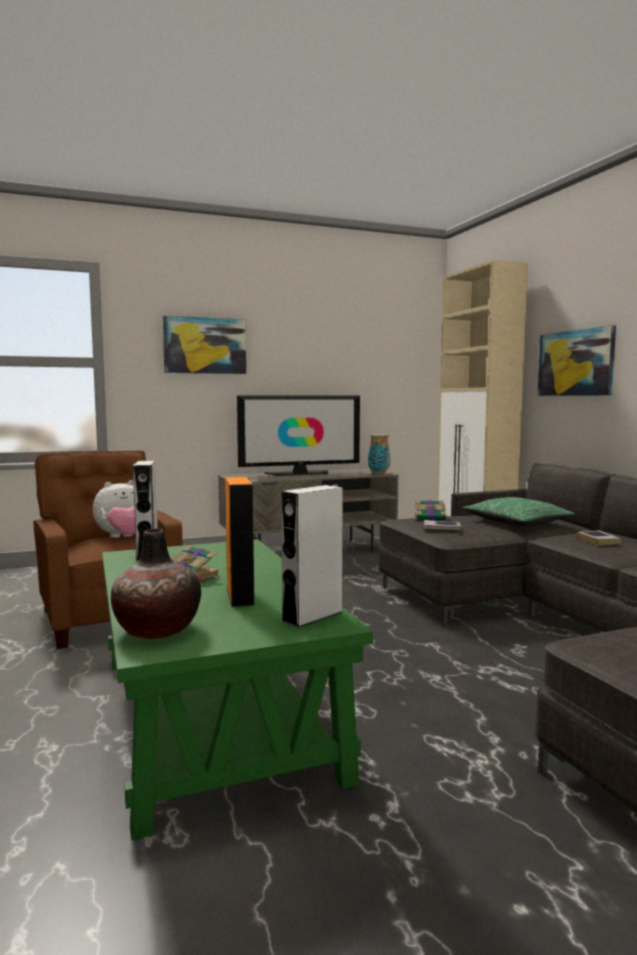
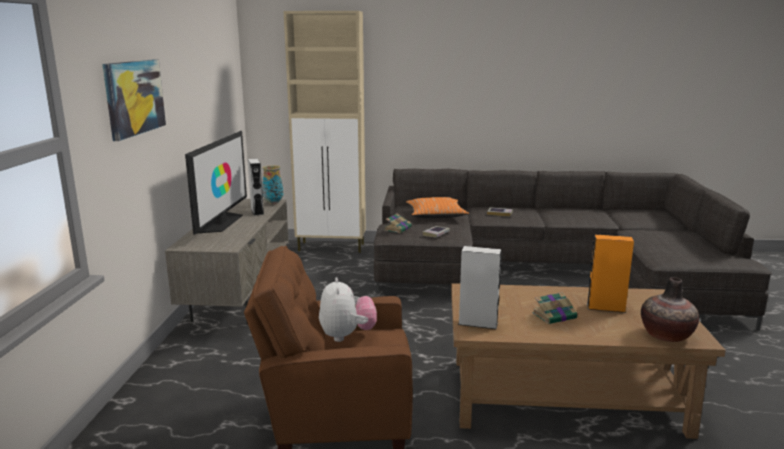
camera: 65 degrees left, 10 degrees up
(214, 714) = (565, 395): green coffee table -> brown coffee table
(312, 616) = (646, 297): grey speaker -> grey speaker (257, 211)
(516, 522) = (436, 215): green pillow -> orange pillow
(575, 363) = (414, 94): picture -> none

